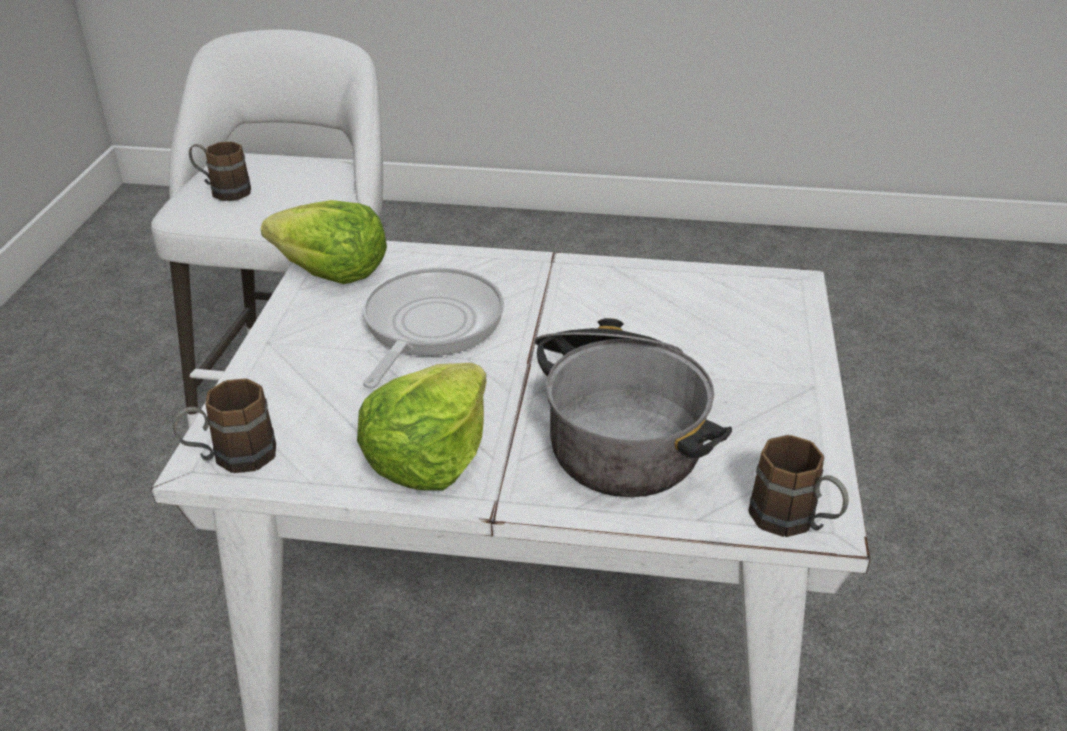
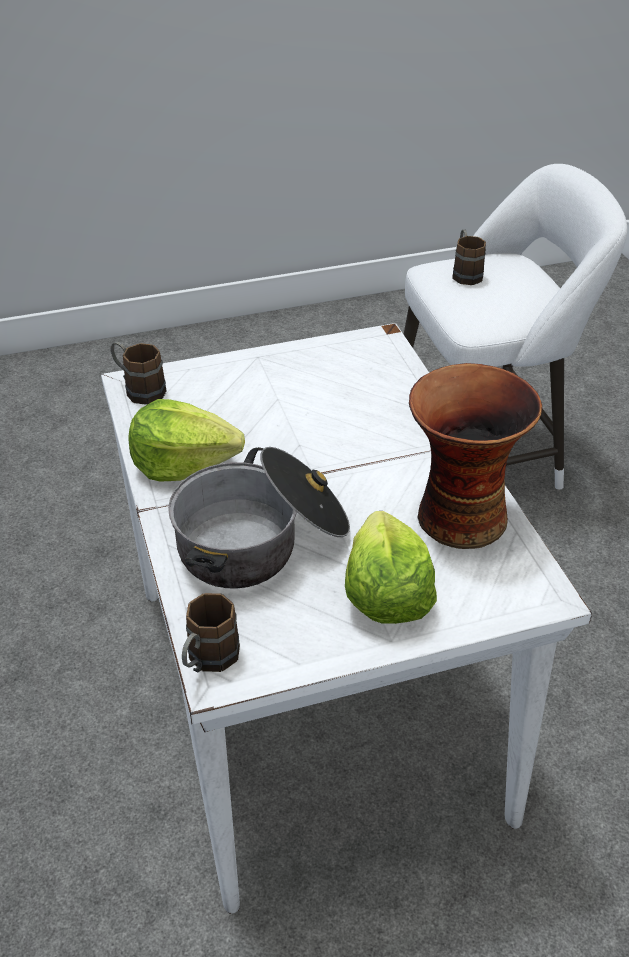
camera: 65 degrees right, 5 degrees up
(332, 272) = (356, 350): lettuce -> lettuce (386, 593)
(429, 326) = (323, 414): frying pan -> none
(660, 295) = (458, 517): none -> vase

